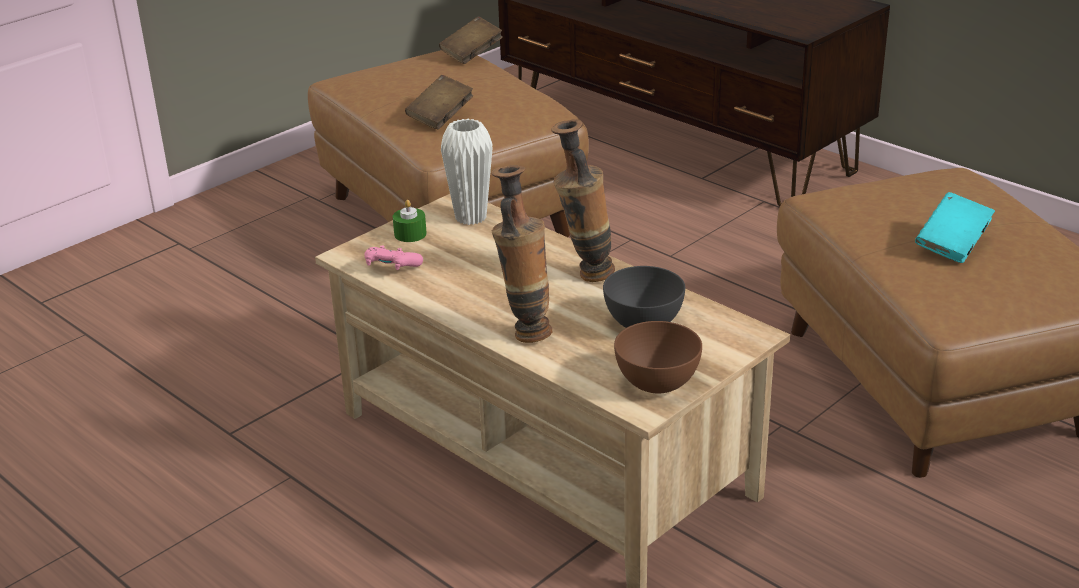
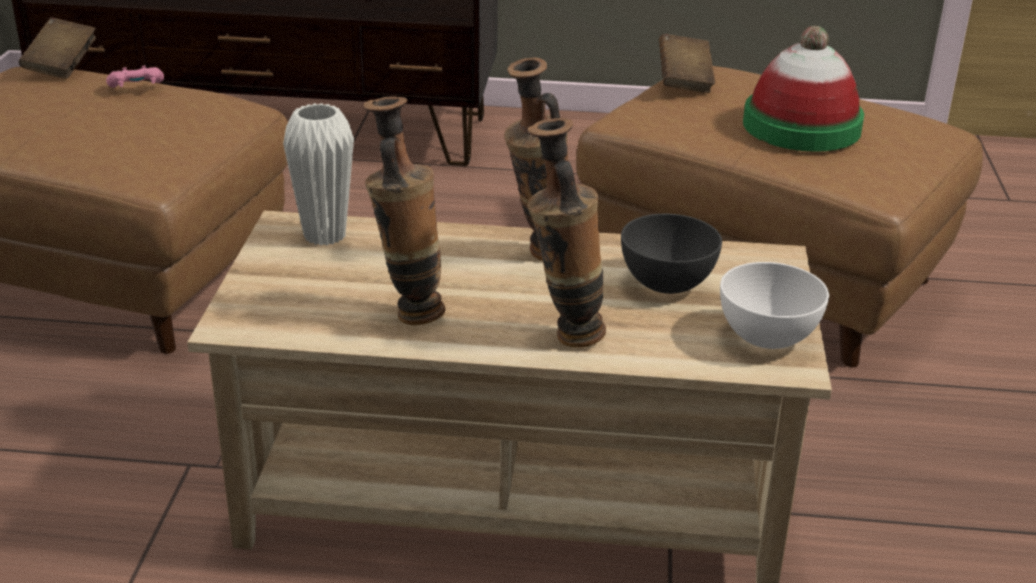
camera: 40 degrees left, 0 degrees up
(391, 268) = (310, 322): pink game controller -> pink game controller (137, 89)
(410, 234) = (277, 276): green candle -> none
(440, 117) = (117, 140): brown book -> brown book (684, 81)
(454, 282) = (408, 311): none -> vase
(657, 382) = (766, 336): brown bowl -> white bowl
(952, 244) = (801, 126): turquoise book -> hat

